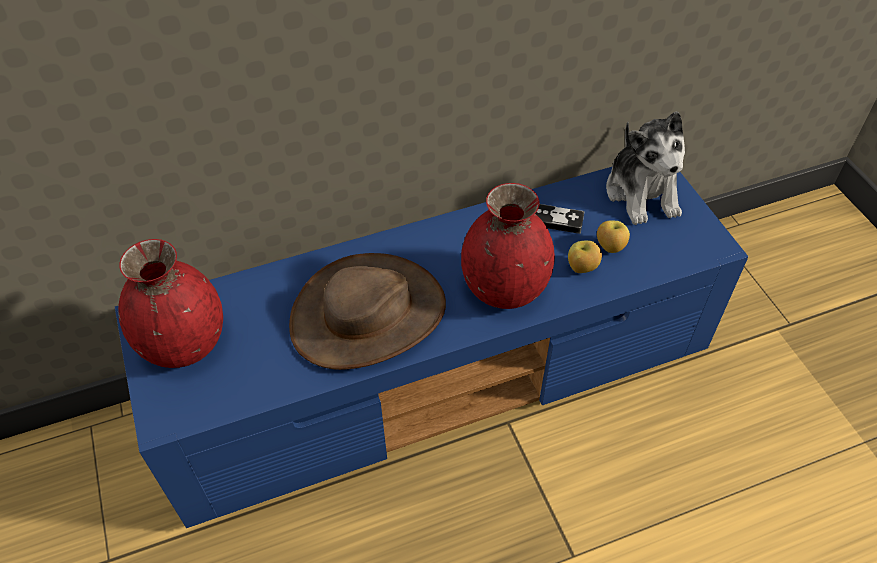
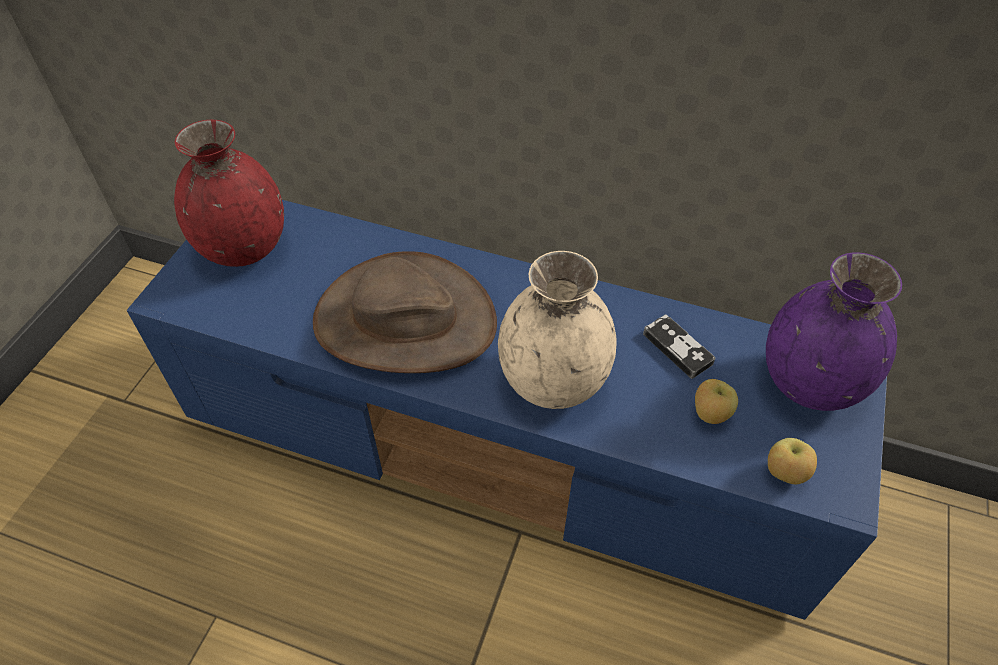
camera: 40 degrees right, 0 degrees up
(504, 287) = (553, 380): red vase -> beige vase
(581, 268) = (655, 414): apple -> apple (784, 473)
(642, 193) = (810, 382): plush toy -> purple vase

